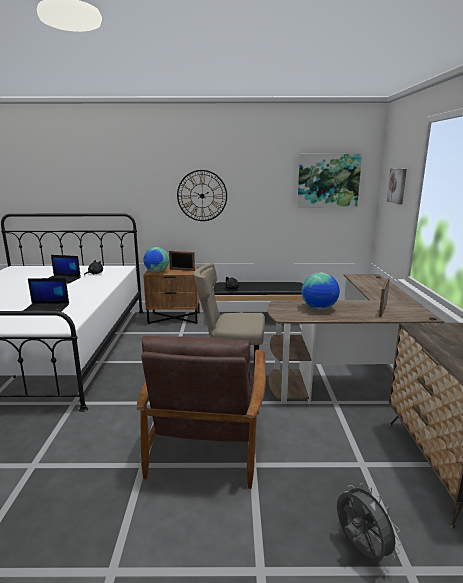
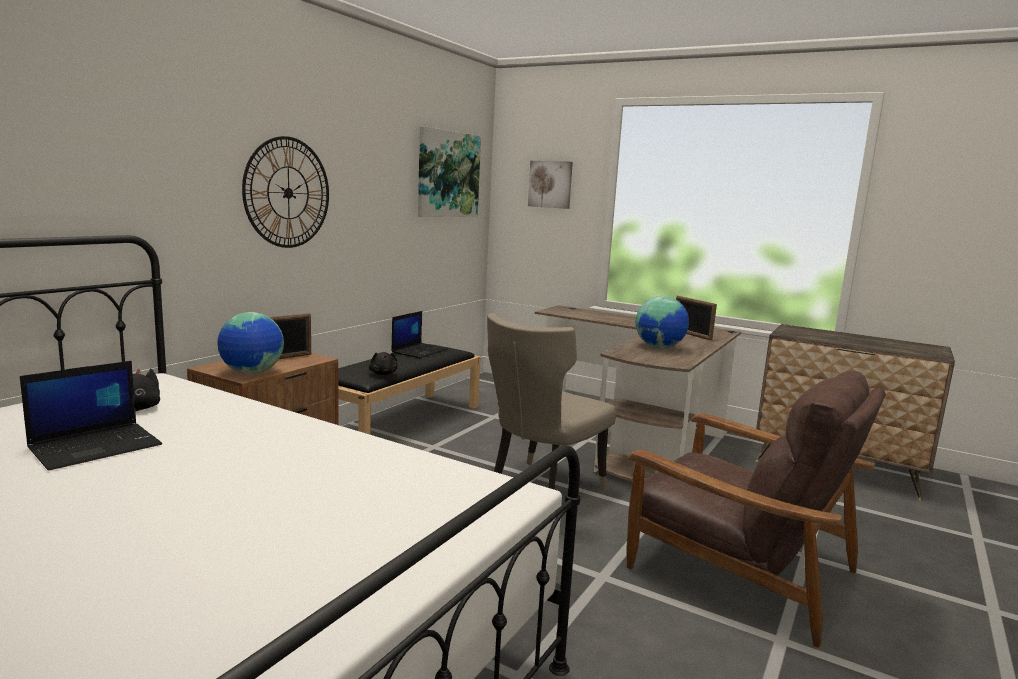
camera: 60 degrees left, 5 degrees down
(46, 309) = (351, 495): laptop -> laptop (419, 351)
(360, 550) = (955, 548): grey fan -> none

